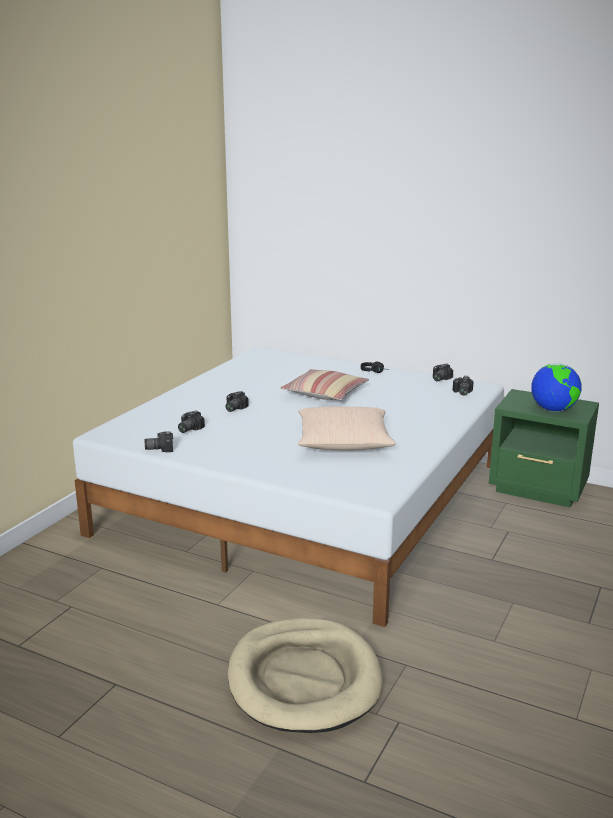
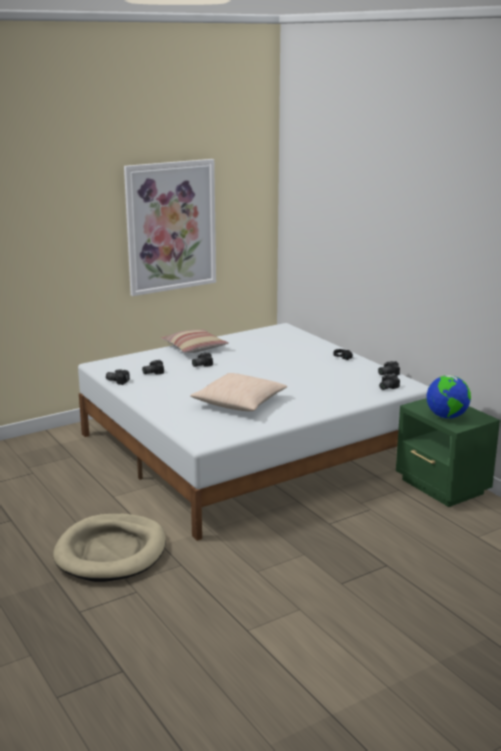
camera: 30 degrees right, 0 degrees up
(136, 239) = (171, 226): none -> picture
(325, 393) = (280, 367): pillow -> pillow (194, 348)

